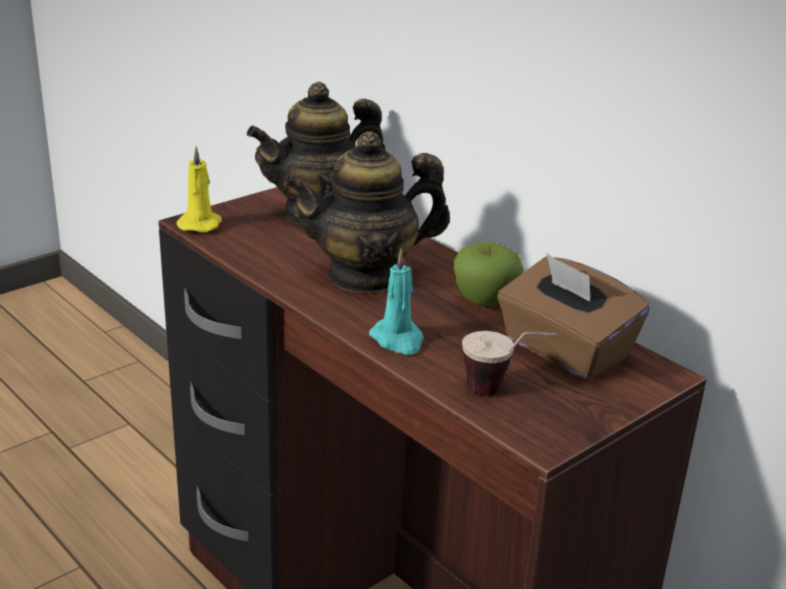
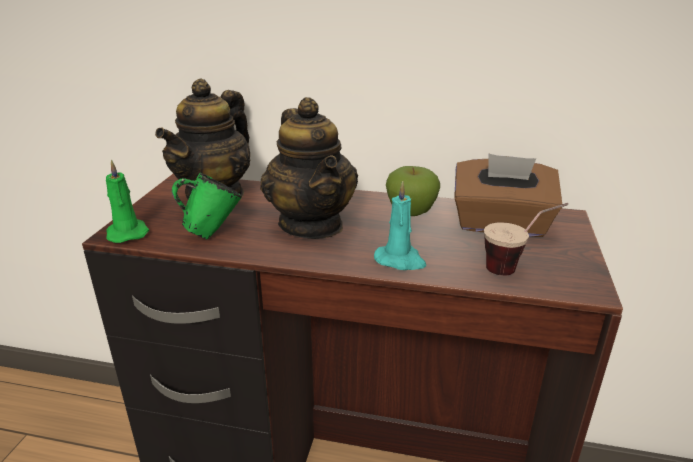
camera: 35 degrees left, 0 degrees up
(200, 224) = (127, 233): yellow candle -> green candle
(268, 249) = (212, 232): none -> green mug
(366, 276) = (312, 225): teapot -> teapot turned 60 degrees counterclockwise

